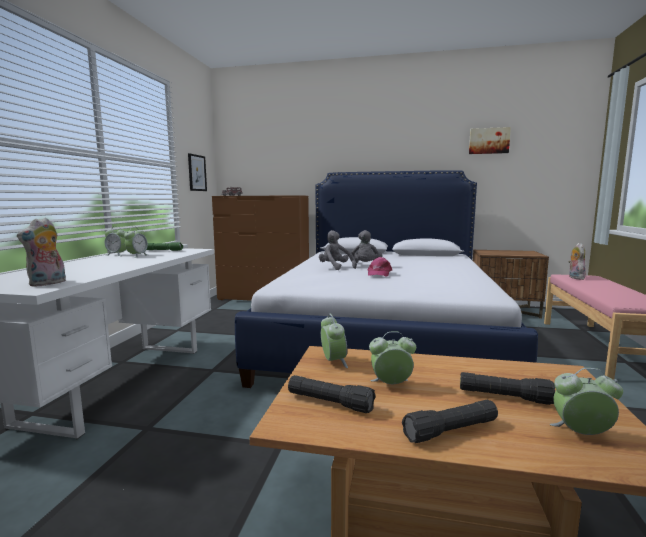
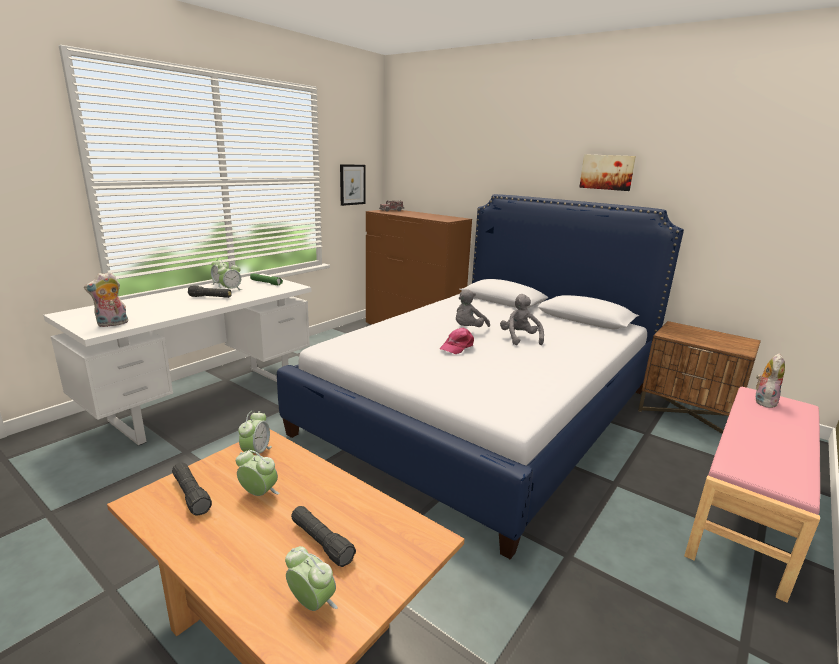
camera: 25 degrees right, 10 degrees up
(335, 267) = (429, 327): grey plush toy -> grey plush toy (519, 338)
(451, 431) = (225, 556): black flashlight -> black flashlight (210, 297)
(489, 141) = (717, 168): picture -> picture (607, 172)

